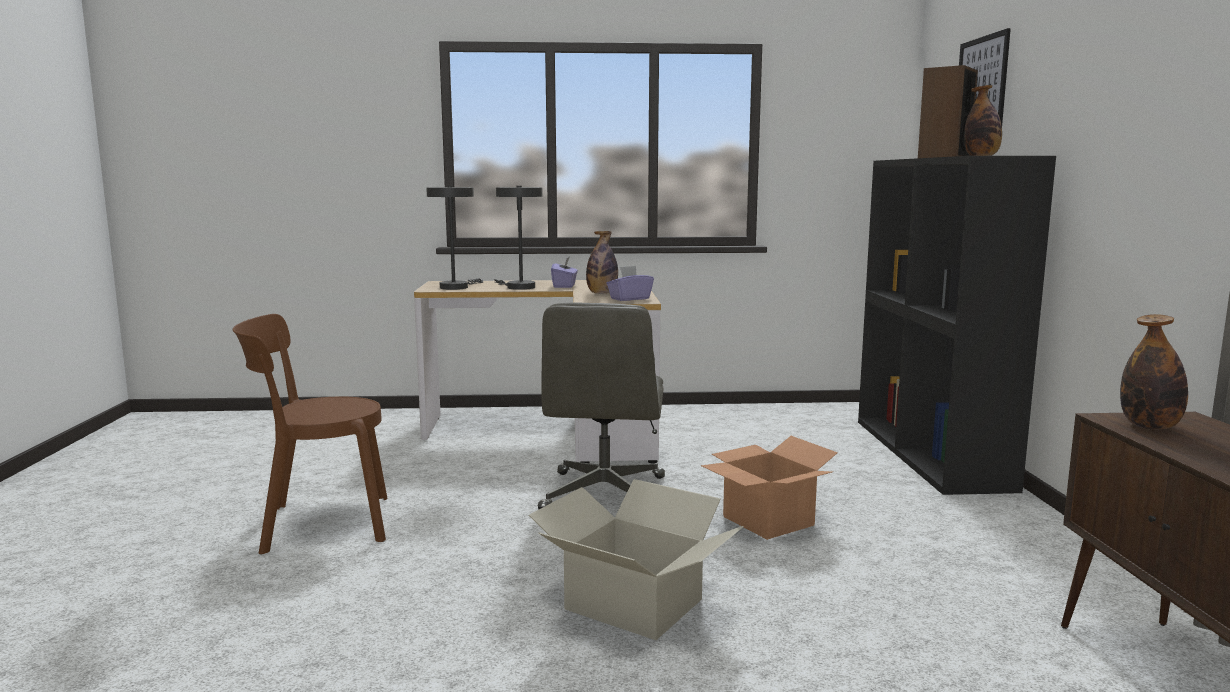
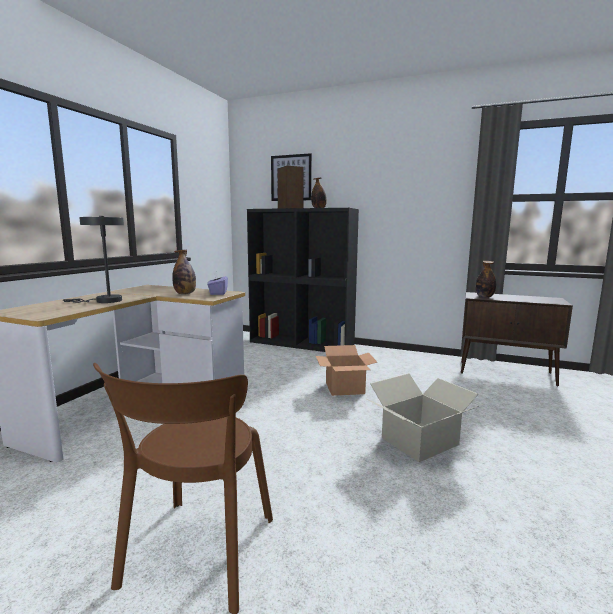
camera: 65 degrees left, 0 degrees up
(456, 287) = (53, 310): grey table lamp -> none
(564, 286) = (131, 295): purple tissue box -> none
(604, 495) = (272, 416): grey office chair -> none

